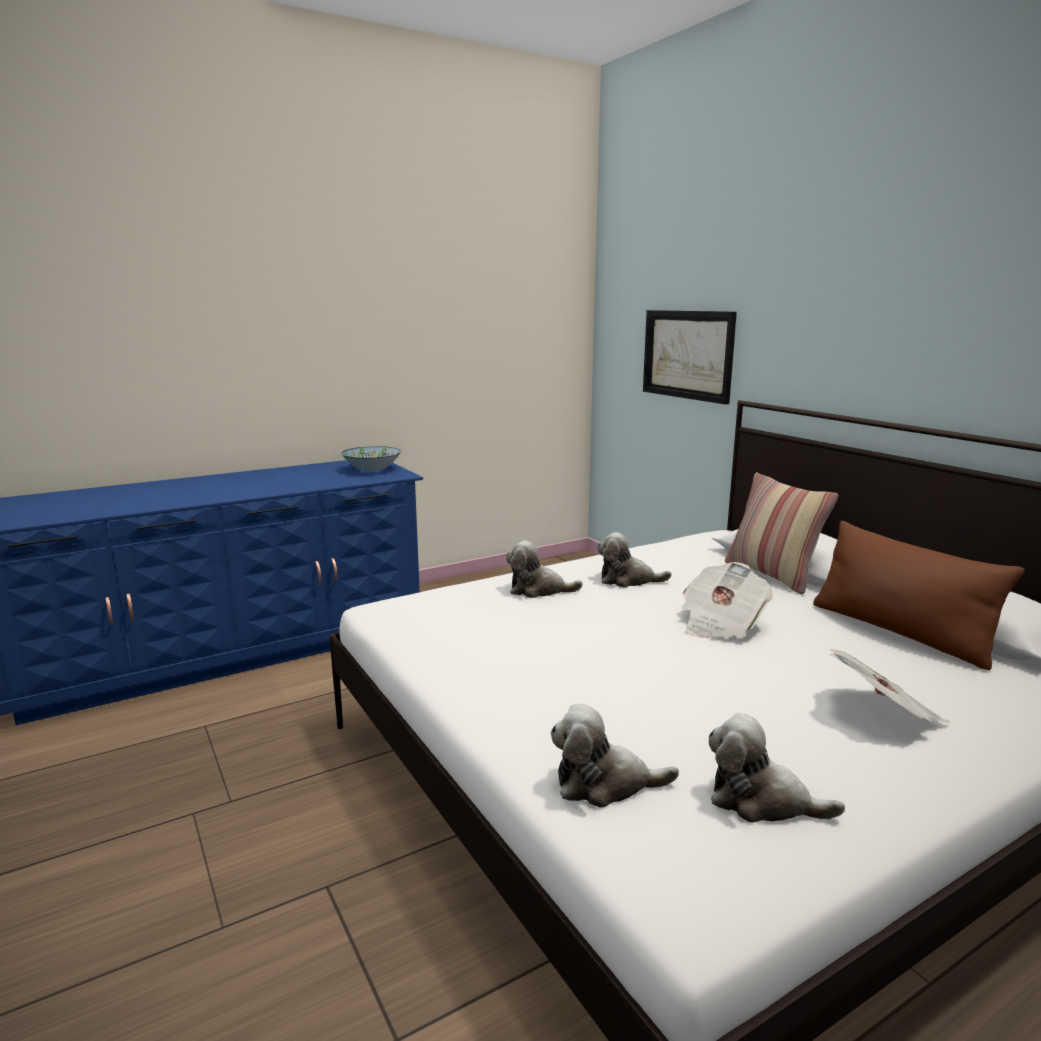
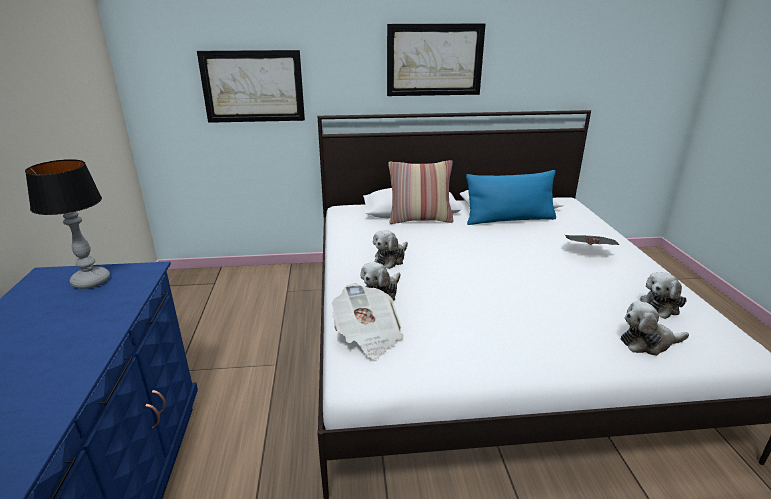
camera: 65 degrees left, 10 degrees up
(372, 469) = (92, 281): bowl -> table lamp
(604, 784) = (648, 342): plush toy -> plush toy turned 60 degrees clockwise
(720, 623) = (478, 254): newspaper -> newspaper (368, 336)
(899, 632) = (509, 219): brown pillow -> blue pillow
(907, 333) = (434, 60): none -> picture

